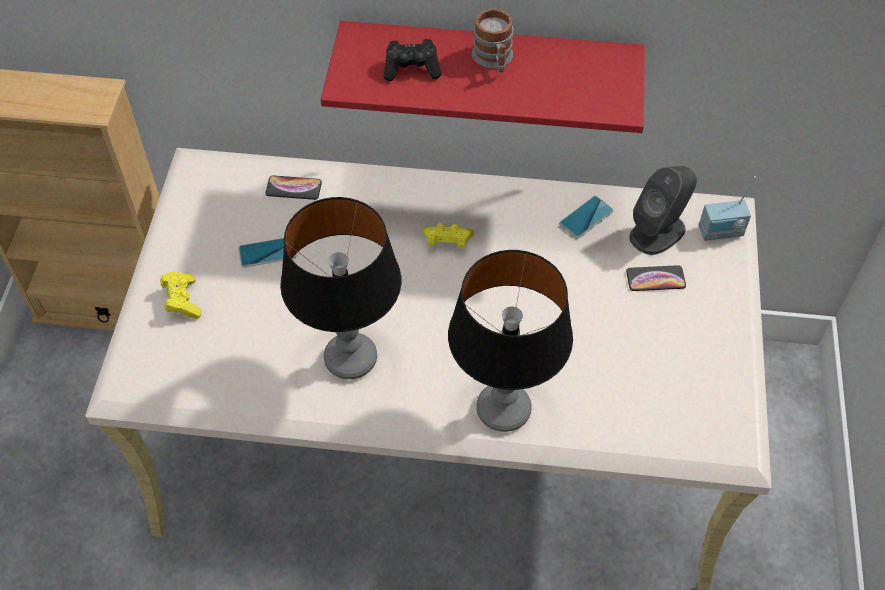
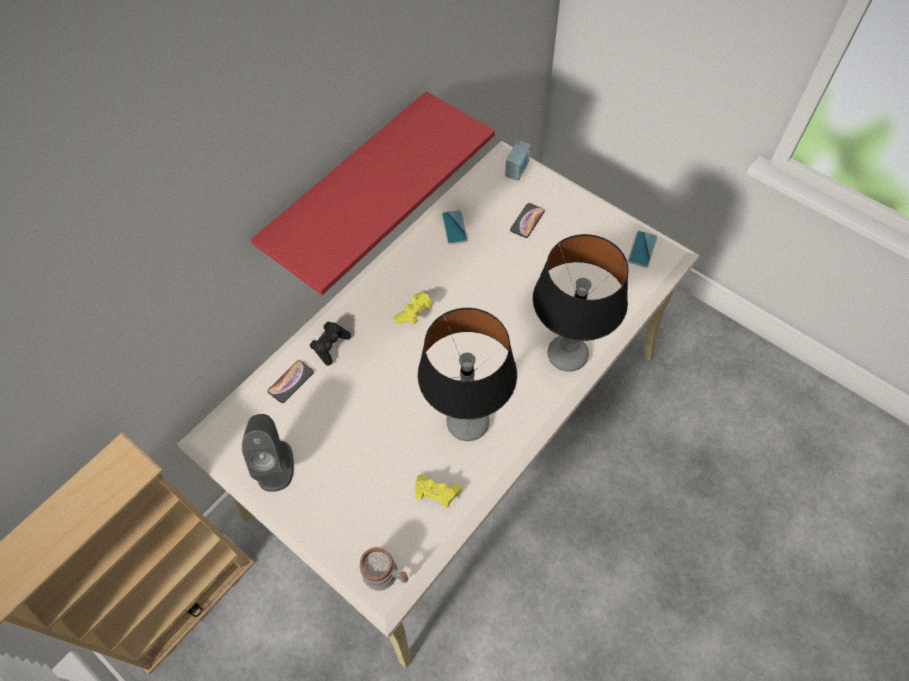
camera: 55 degrees left, 5 degrees up
(182, 301) = (336, 510): yellow game controller -> yellow game controller (436, 494)
(267, 253) = (336, 429): phone -> phone (642, 249)
(412, 69) = (340, 221): black game controller -> black game controller (331, 346)
(494, 60) = (372, 172): mug -> mug (386, 574)
(658, 232) = (494, 199): grey speaker -> grey speaker (274, 464)

